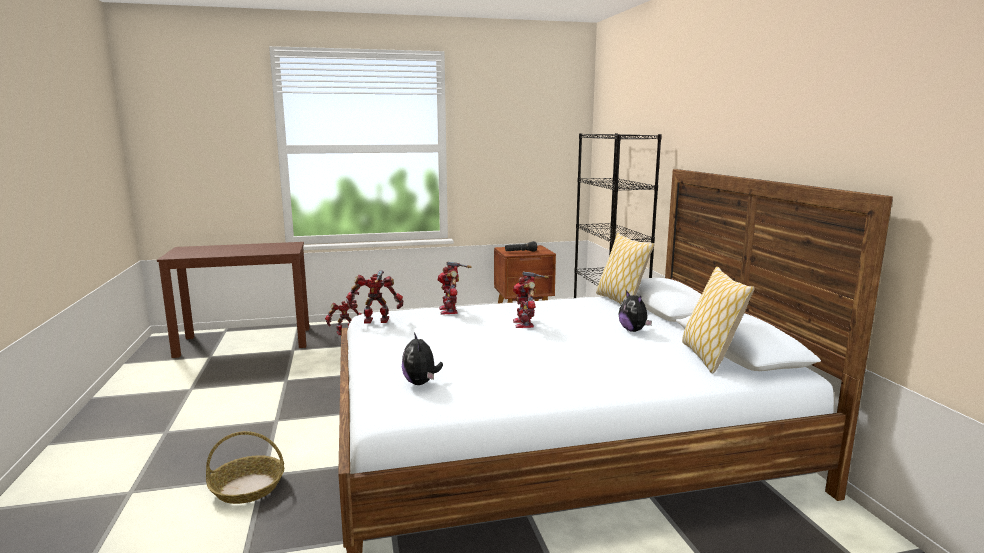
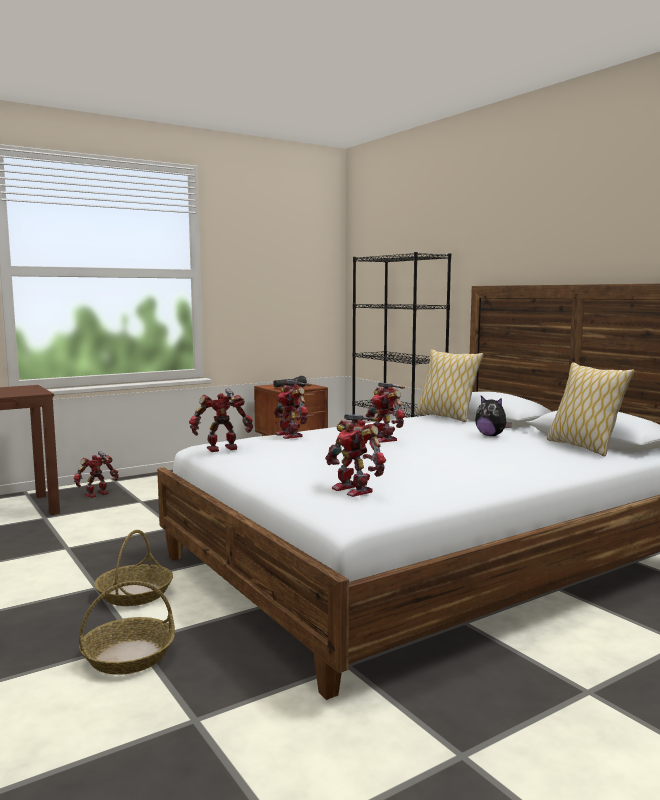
camera: 20 degrees left, 5 degrees down
(297, 431) = (134, 593): none -> basket
(421, 383) = (354, 490): plush toy -> toy robot

